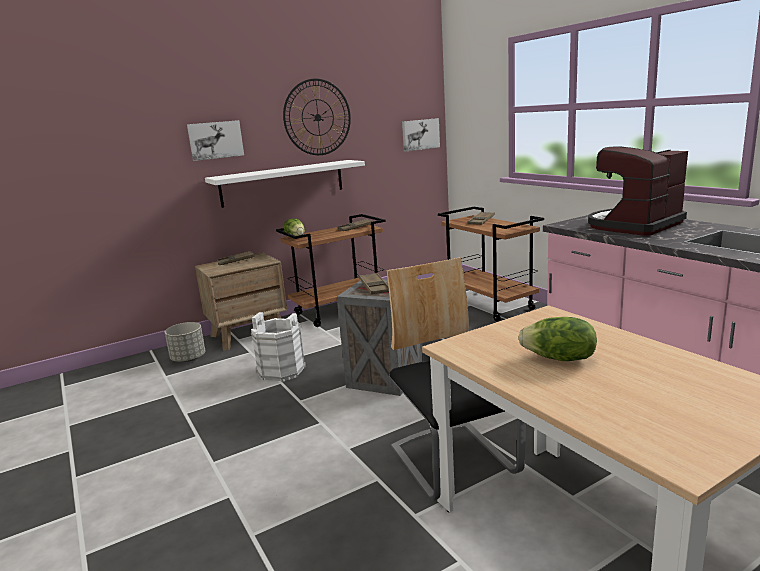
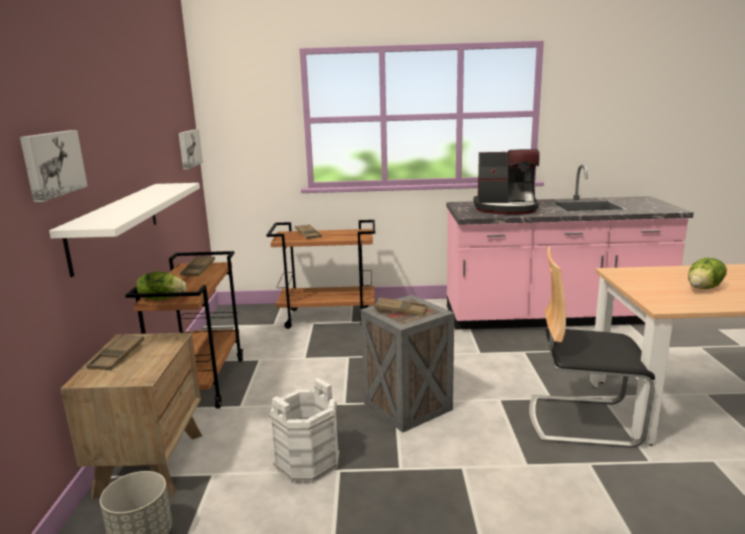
camera: 60 degrees left, 0 degrees up
(317, 117) = (129, 127): wall clock -> none
(633, 225) = (506, 208): coffee machine -> coffee machine turned 75 degrees counterclockwise

